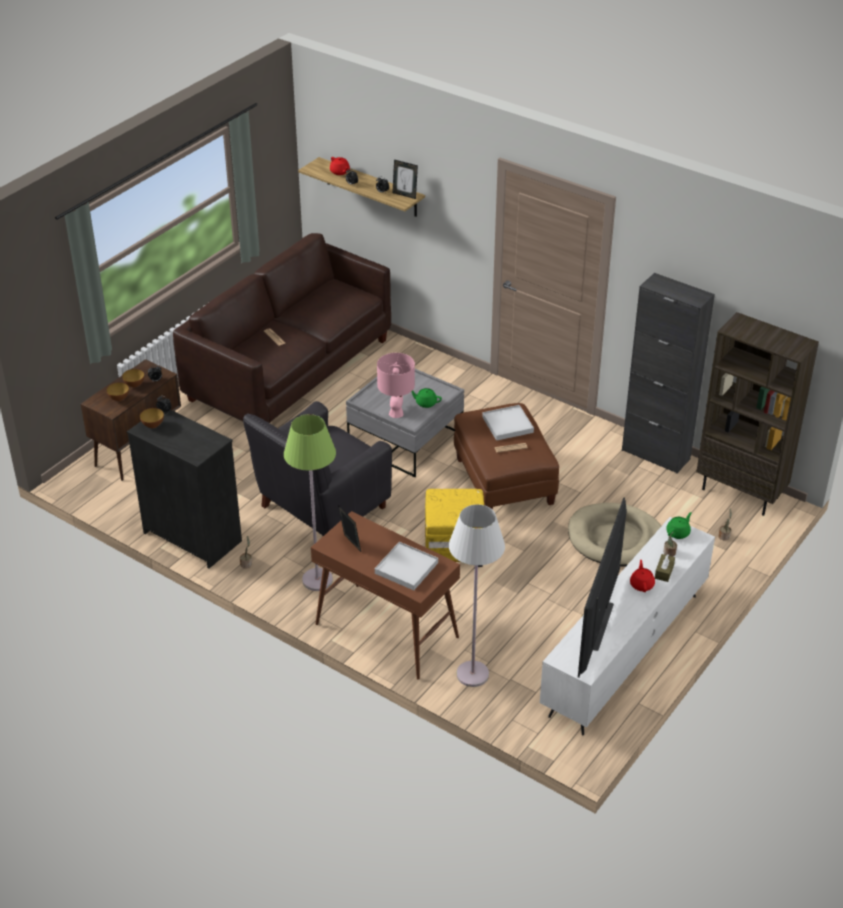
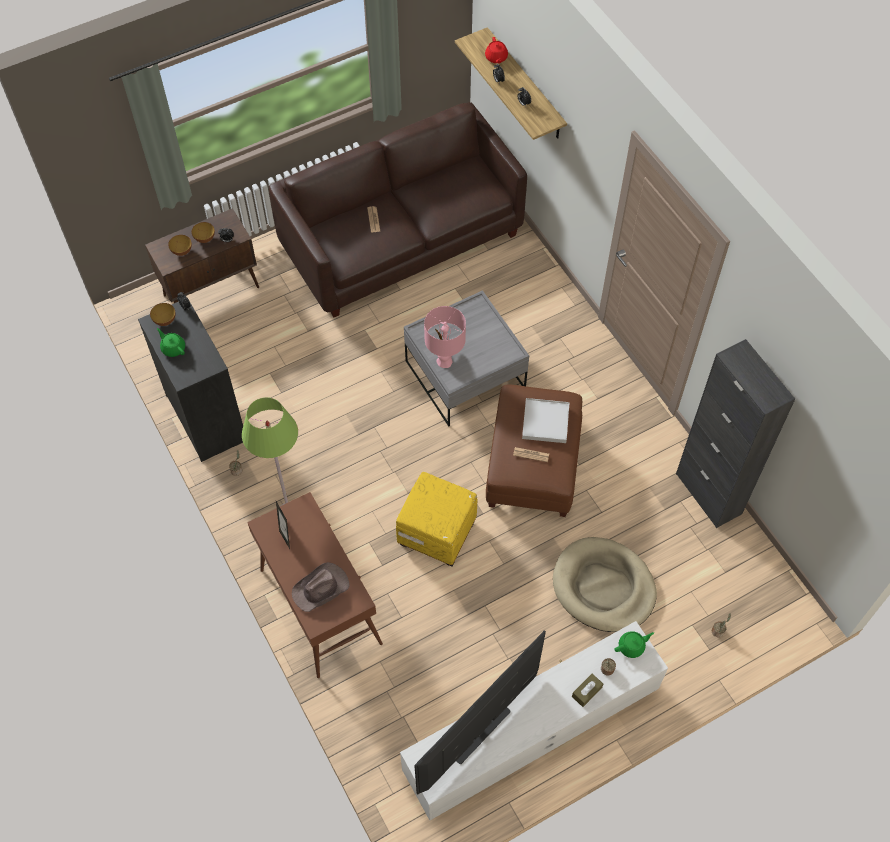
camera: 25 degrees right, 20 degrees up
(321, 508) = (339, 429): black armchair -> none
(405, 195) = (545, 116): picture frame -> none
(406, 568) = (321, 588): white tray -> brown hat
(425, 403) = (481, 358): green teapot -> green teapot (173, 348)
(472, 674) = (371, 694): white floor lamp -> none
(642, 584) = (554, 698): red teapot -> none
(741, 493) = (769, 582): brown bookcase -> none

